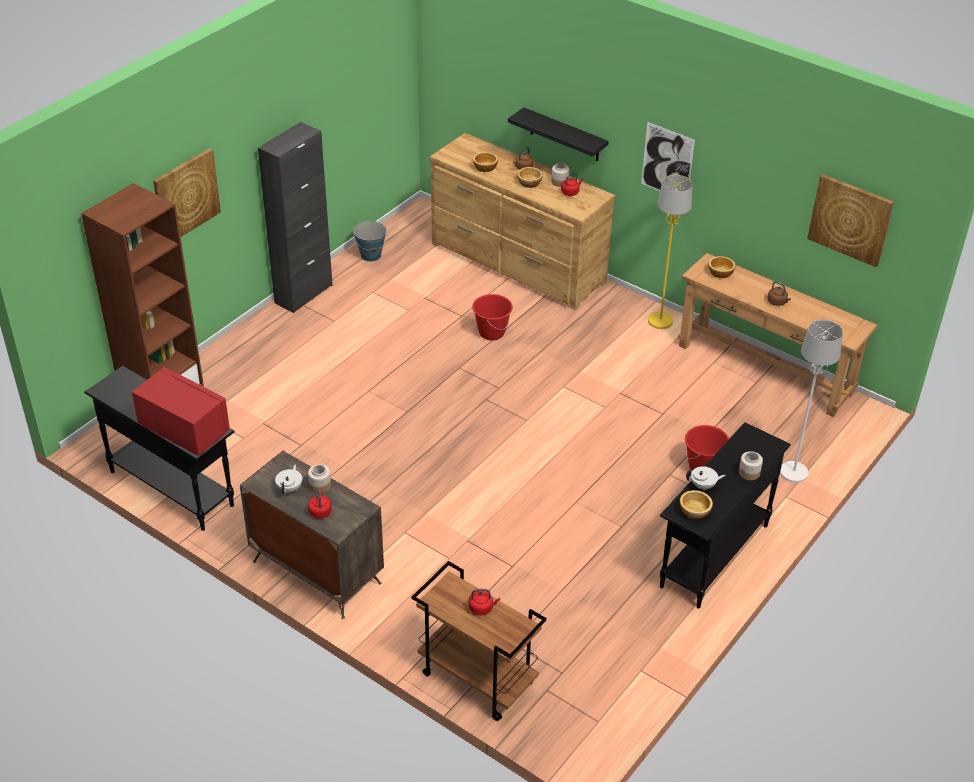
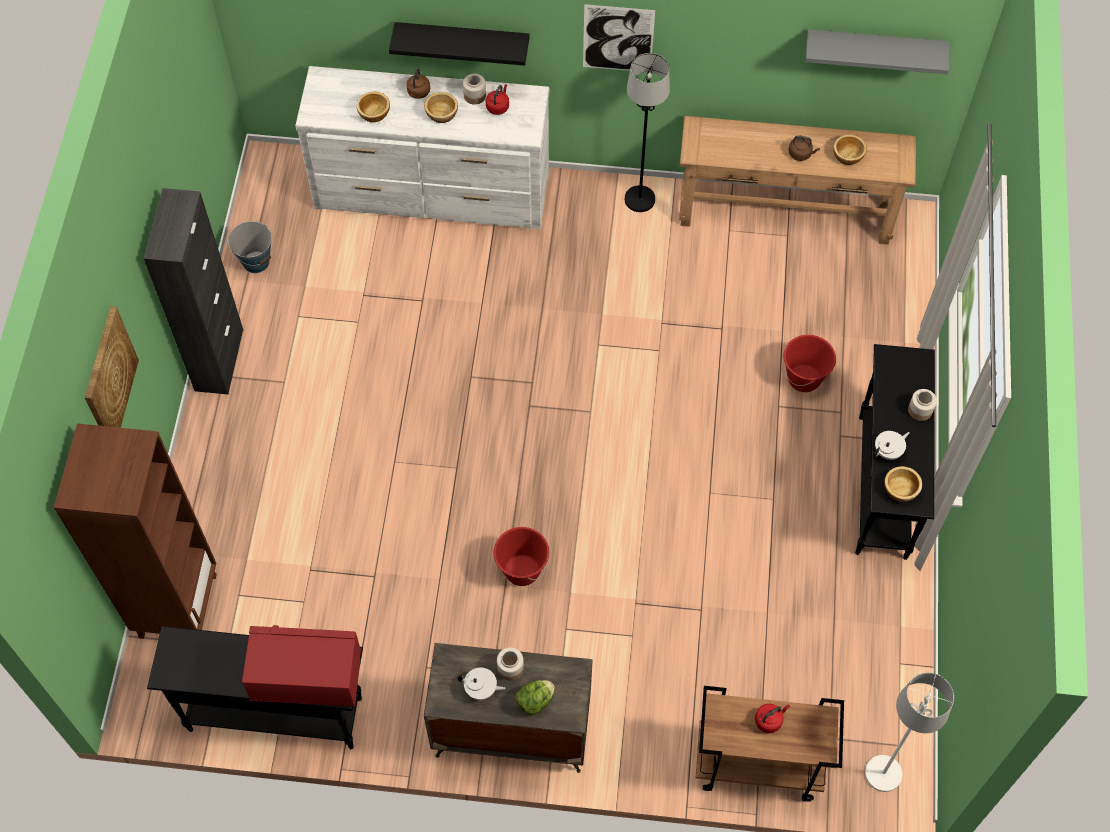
camera: 30 degrees left, 20 degrees up
(290, 488) = (481, 689): white teapot -> white teapot turned 120 degrees clockwise
(320, 511) = (535, 701): red kettle -> lettuce
(491, 332) = (472, 308): red bucket -> red bucket (521, 570)
(517, 263) = (432, 191): brown dresser -> white dresser
(660, 321) = (640, 199): yellow floor lamp -> black floor lamp
(720, 273) = (717, 140): bowl -> bowl (847, 156)
(794, 473) = (893, 339): white floor lamp -> white floor lamp (883, 774)
(850, 219) = (875, 47): picture -> grey shelf

